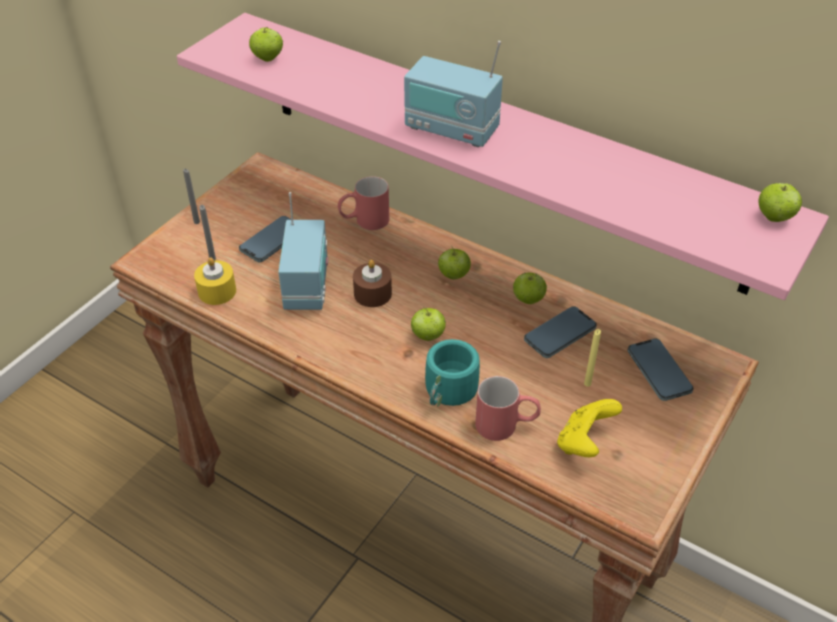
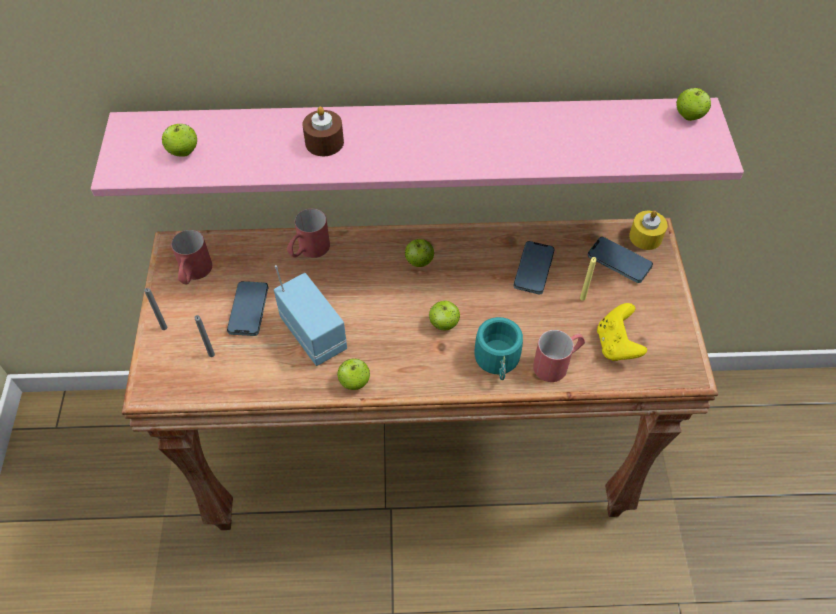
camera: 35 degrees left, 10 degrees up
(217, 291) = (243, 381): yellow candle -> yellow candle (645, 237)
(256, 195) = (194, 274): none -> red mug
(372, 293) = (371, 312): brown candle -> brown candle (324, 142)
(451, 130) = (407, 150): radio -> none
(528, 299) = (489, 253): apple -> apple (354, 382)

